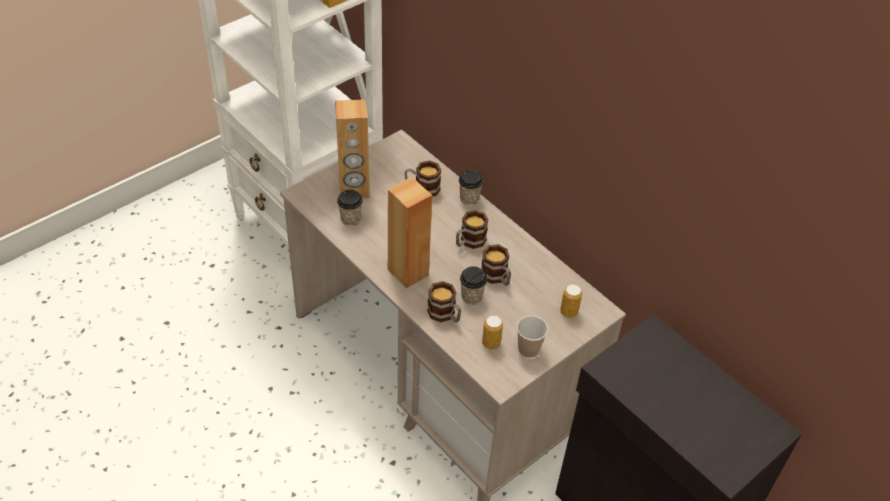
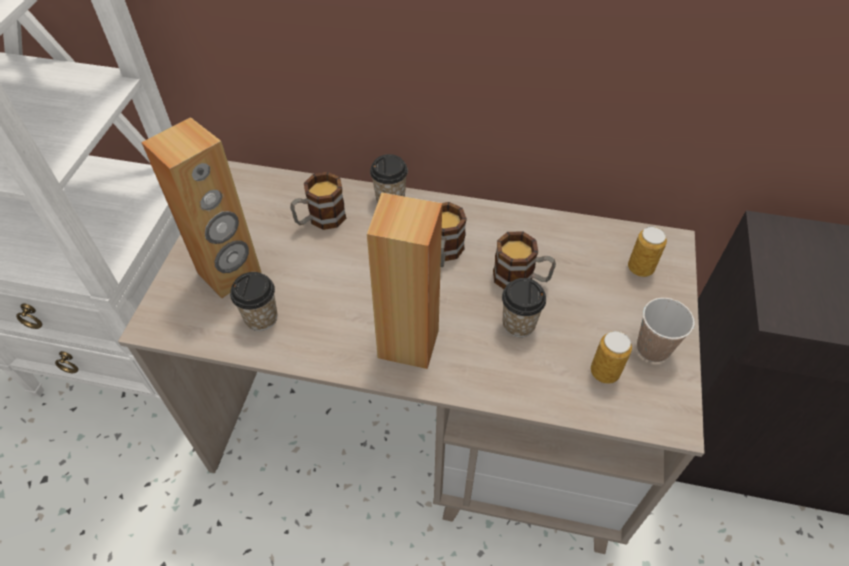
camera: 35 degrees left, 5 degrees up
(445, 315) = (513, 373): mug -> none

